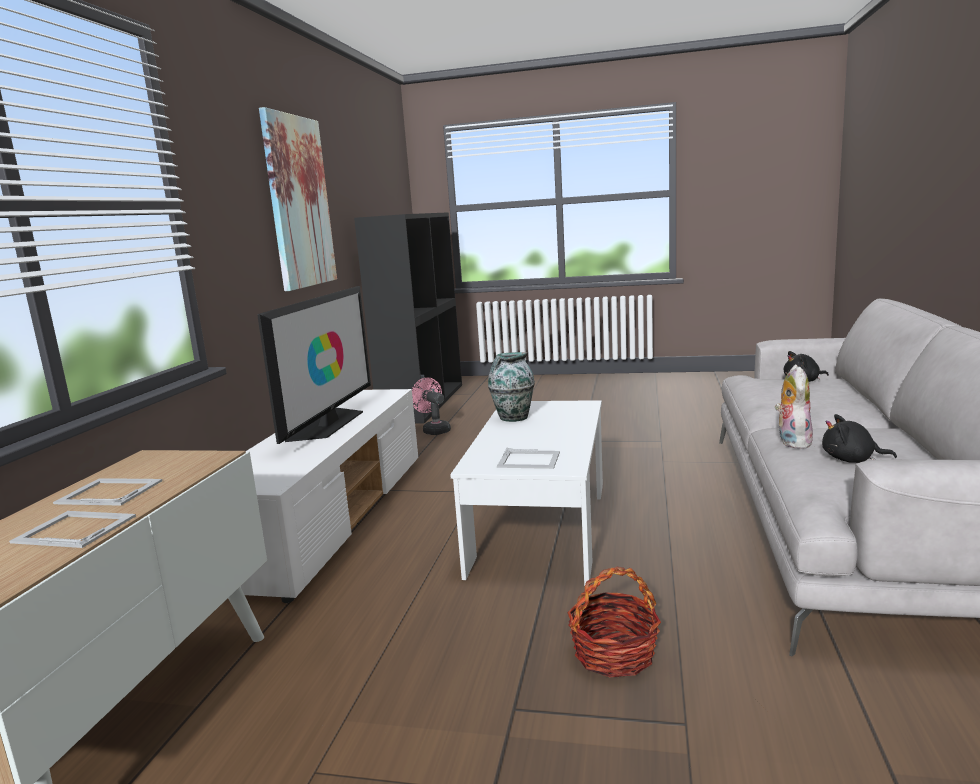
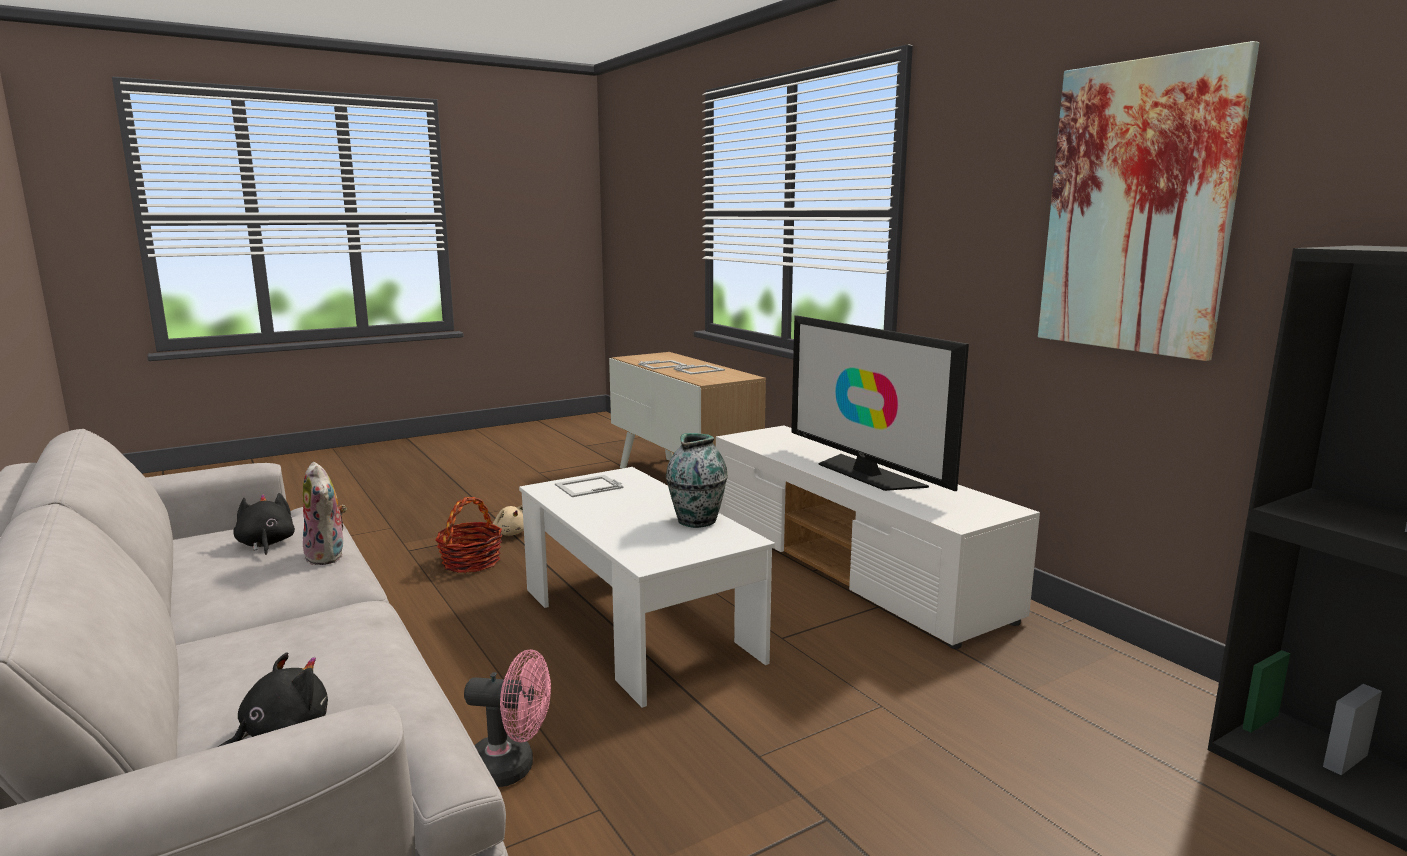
camera: 135 degrees right, 0 degrees up
(433, 430) = (1134, 735): pink fan -> pink fan (511, 768)
(518, 698) = (510, 533): none -> beige plush toy
(851, 460) = (266, 544): black plush toy -> black plush toy turned 90 degrees counterclockwise

